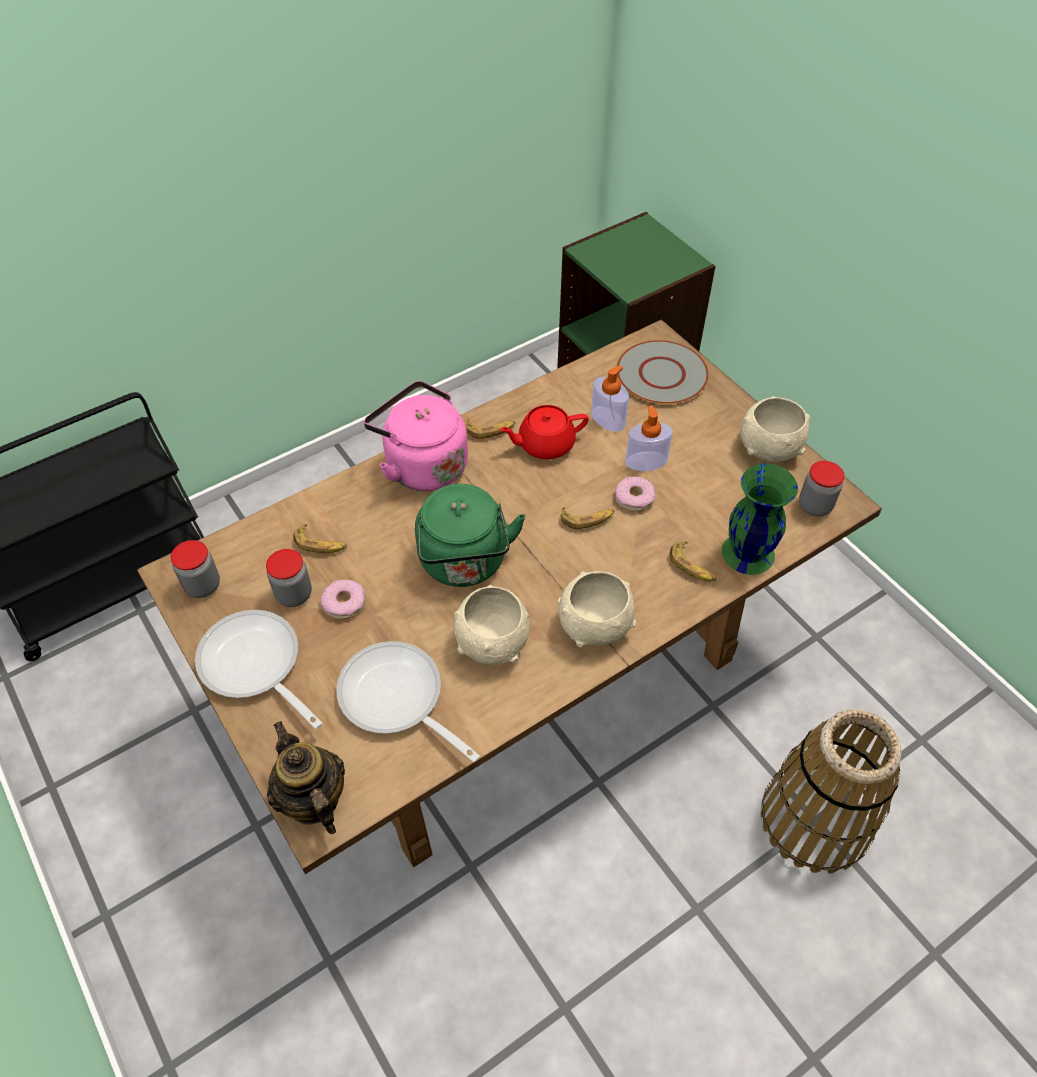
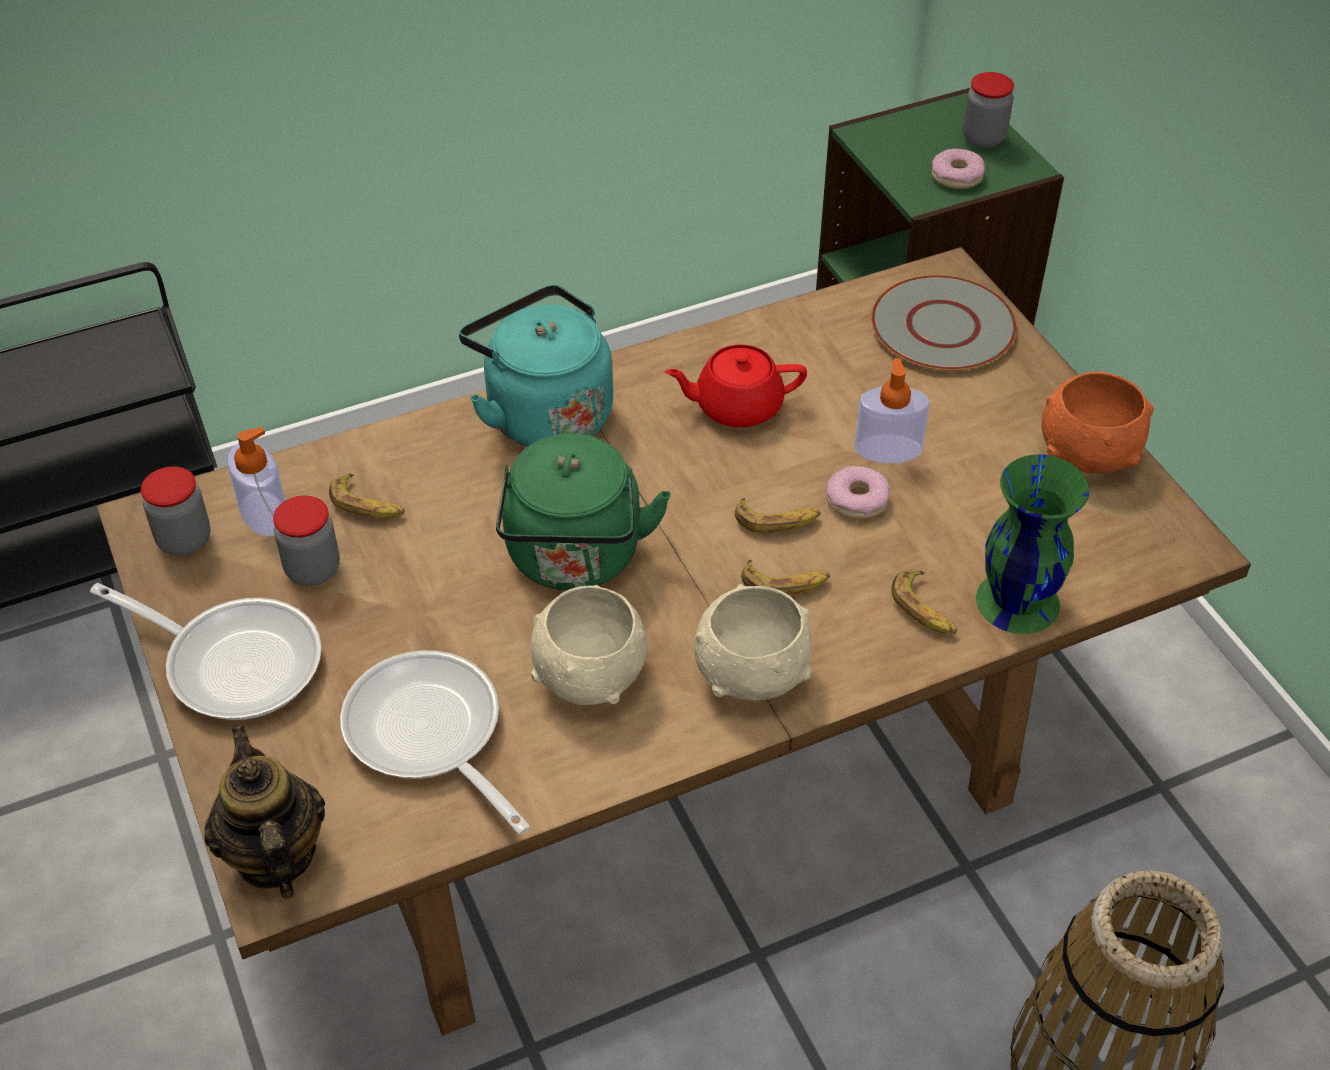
camera: 10 degrees right, 5 degrees down
(255, 666) = (234, 661): frying pan -> frying pan turned 150 degrees clockwise
(344, 603) = (383, 592): donut -> donut (957, 176)
(422, 465) = (544, 413): pink kettle -> turquoise kettle
(490, 430) = (658, 376): banana -> banana (785, 583)
(608, 419) = (842, 382): soap dispenser -> soap dispenser (264, 513)
(768, 448) = (1087, 453): beige bowl -> orange bowl
(814, 506) = (1141, 547): jar -> jar (983, 138)

